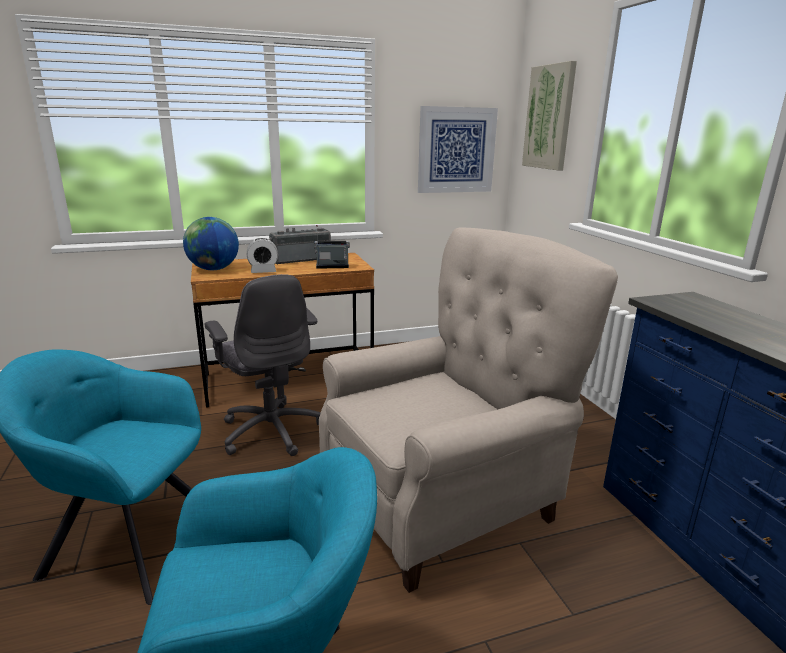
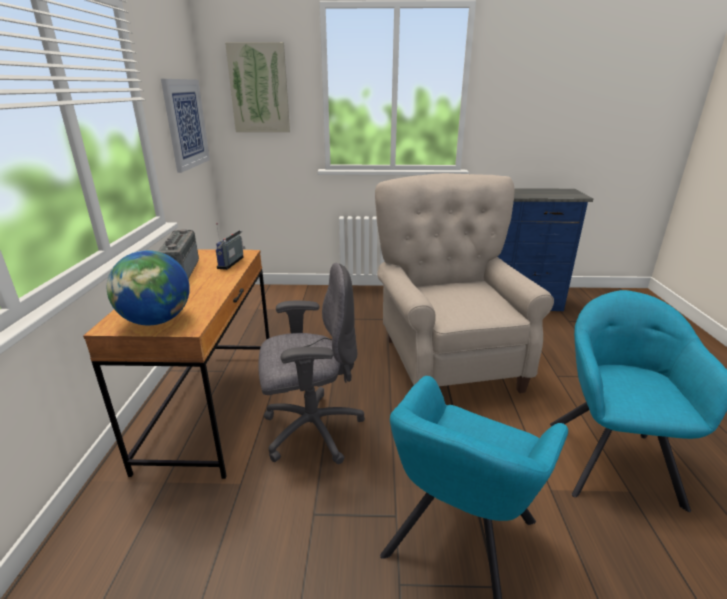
camera: 70 degrees left, 5 degrees up
(263, 271) = (207, 294): alarm clock -> none

